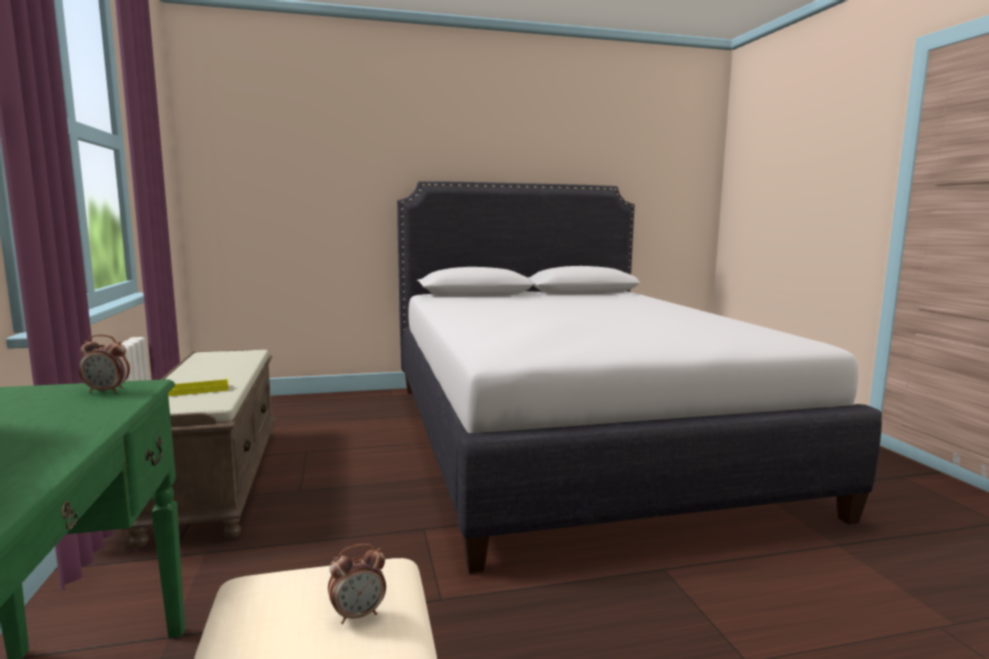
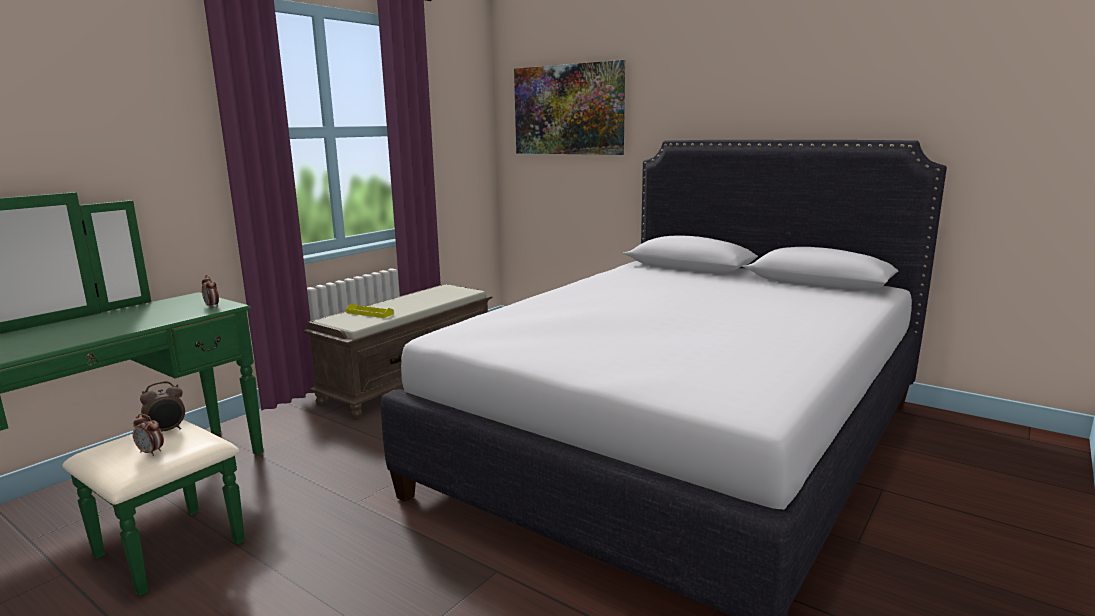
camera: 50 degrees right, 5 degrees up
(292, 146) = (568, 110): none -> picture
(292, 588) = (167, 431): none -> alarm clock

